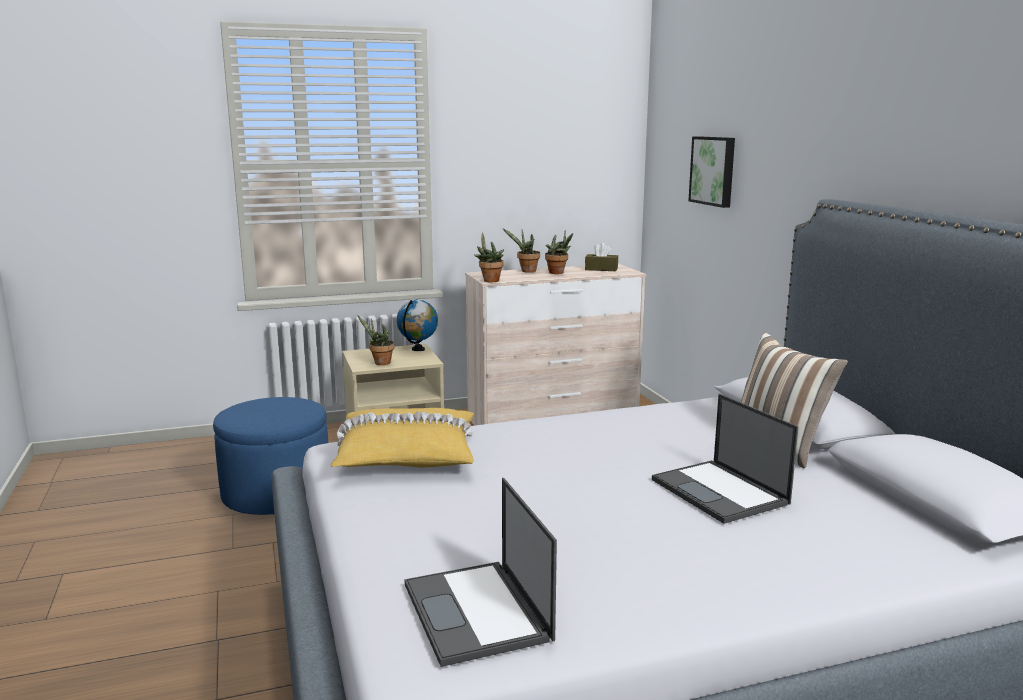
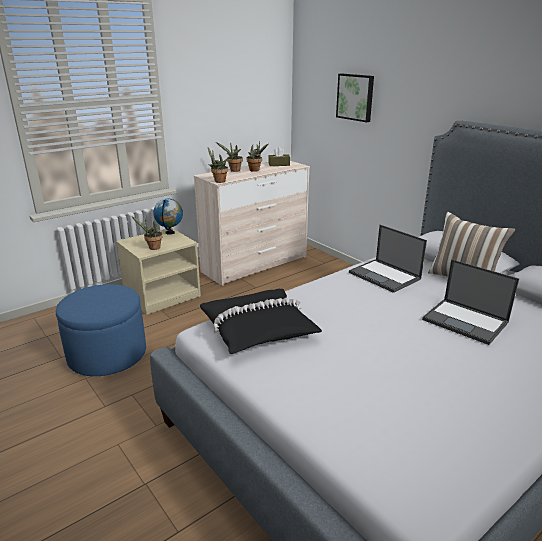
camera: 20 degrees left, 10 degrees up
(407, 454) = (258, 329): yellow pillow -> black pillow
(477, 612) = (421, 451): laptop -> laptop (385, 276)

